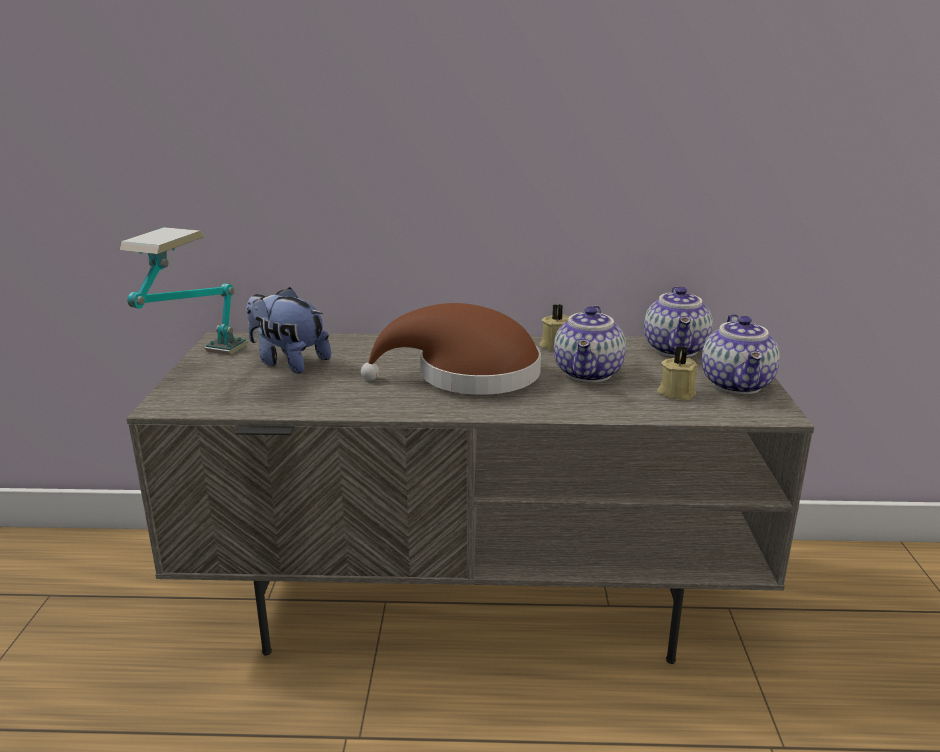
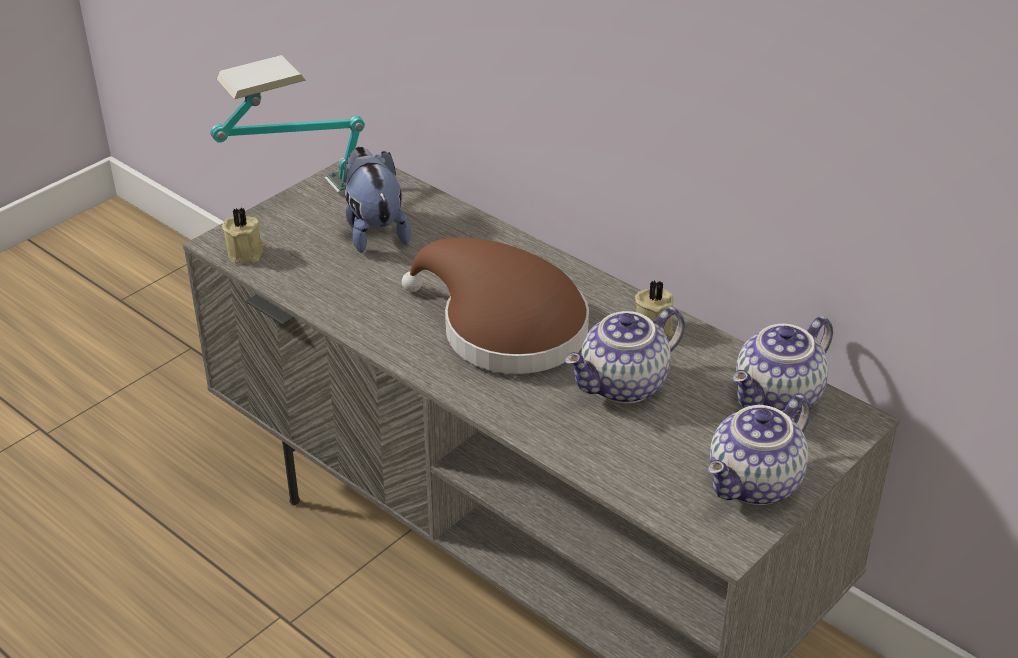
camera: 40 degrees right, 15 degrees up
(676, 392) = (670, 458): beige candle -> beige candle (247, 252)

